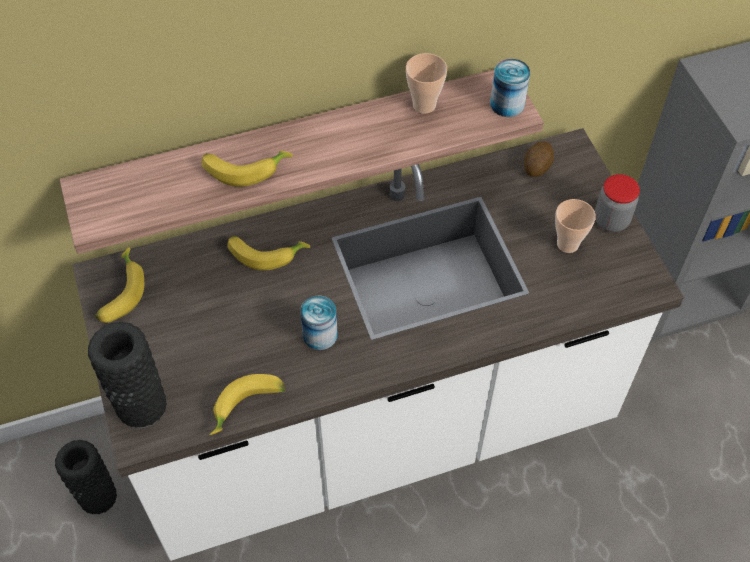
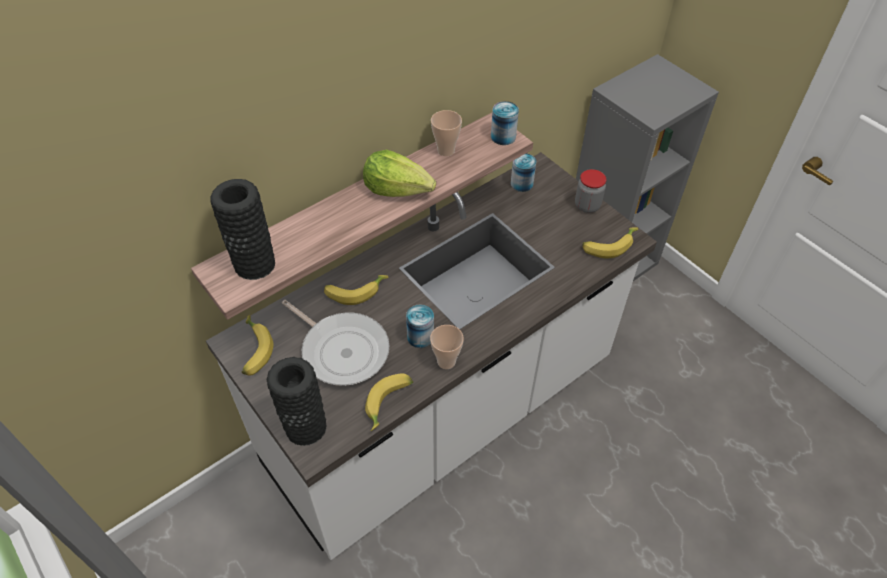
camera: 20 degrees left, 5 degrees down
(97, 496) = (249, 533): black vase -> black vase (254, 264)
(221, 323) = (342, 350): none -> frying pan
(244, 168) = (334, 224): banana -> banana (608, 245)
(340, 142) = (398, 189): none -> lettuce
(537, 166) = (521, 183): potato -> can
(567, 244) = (565, 228): cup -> cup (446, 361)

